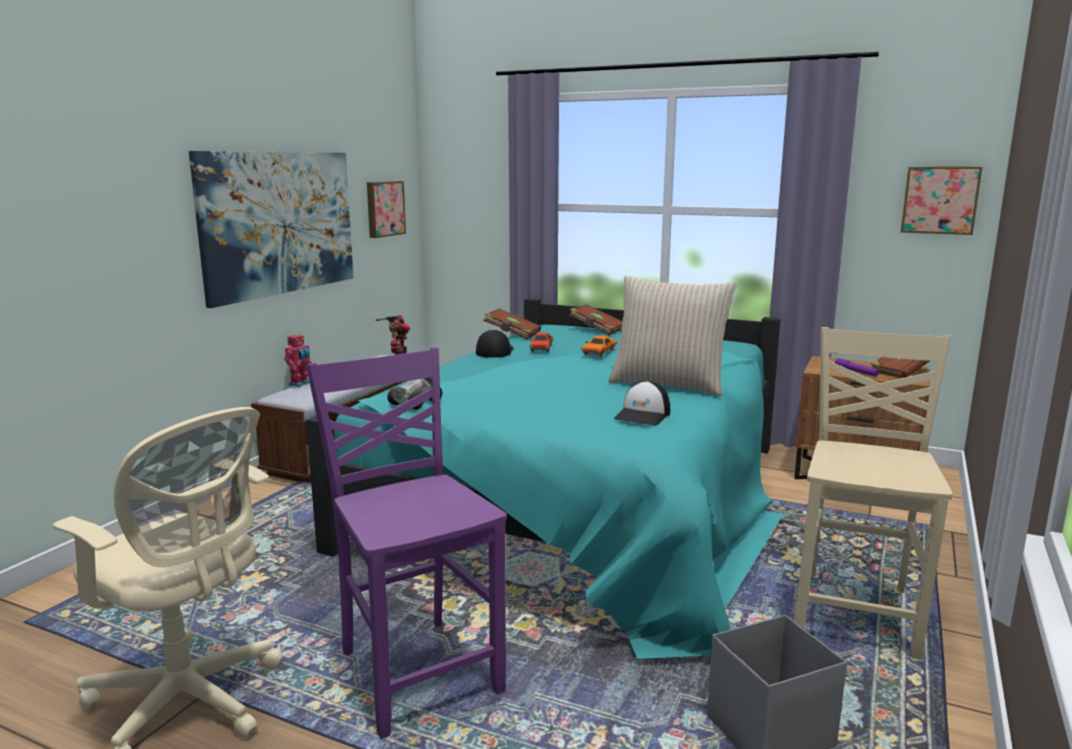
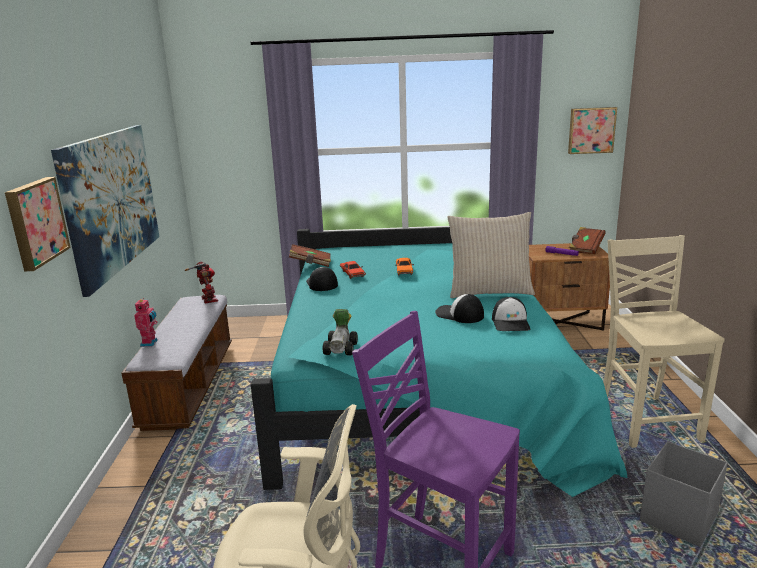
camera: 25 degrees left, 5 degrees up
(384, 208) = (164, 168): picture -> picture (35, 222)
(593, 398) = (459, 315): none -> cap
(596, 330) = (367, 248): brown book -> none

